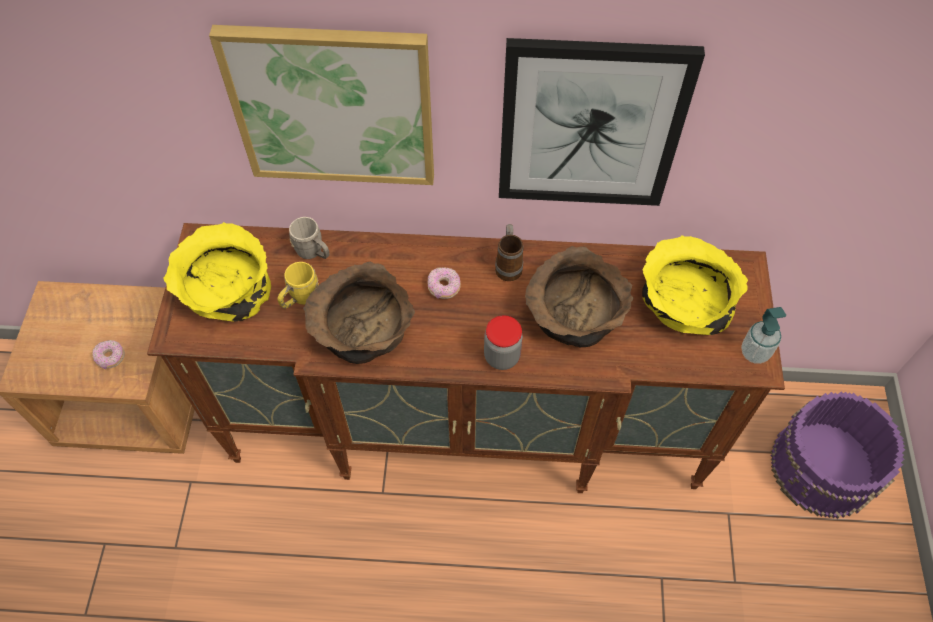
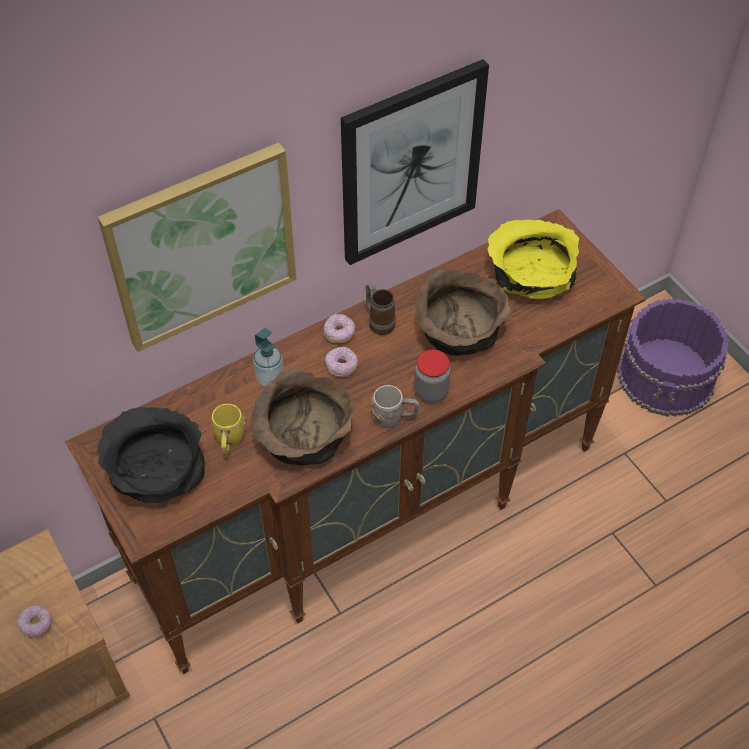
camera: 35 degrees left, 5 degrees down
(225, 287) = (154, 470): yellow bowl -> black bowl
(313, 252) = (208, 400): grey mug -> grey mug (394, 418)
(466, 257) = (339, 333): none -> donut
(754, 352) = (607, 285): soap dispenser -> soap dispenser (270, 378)

